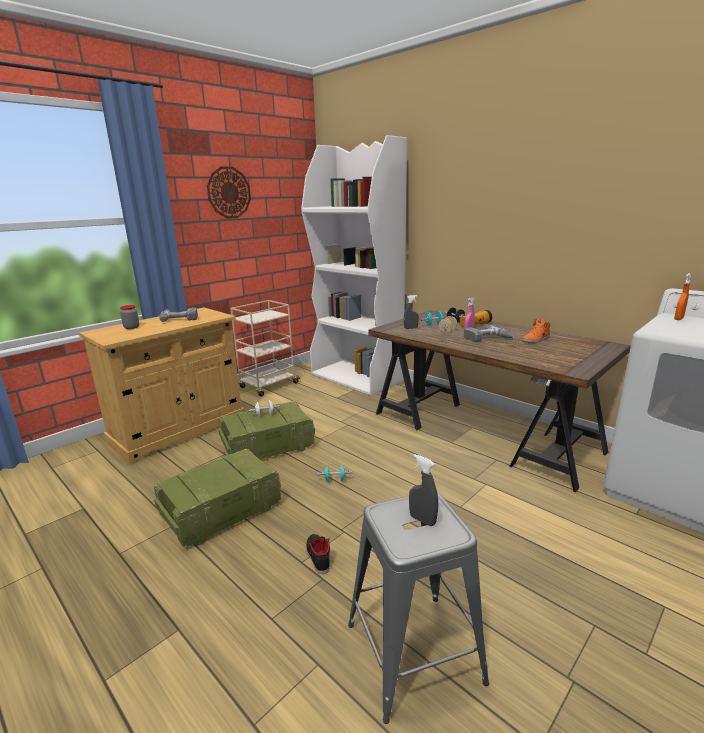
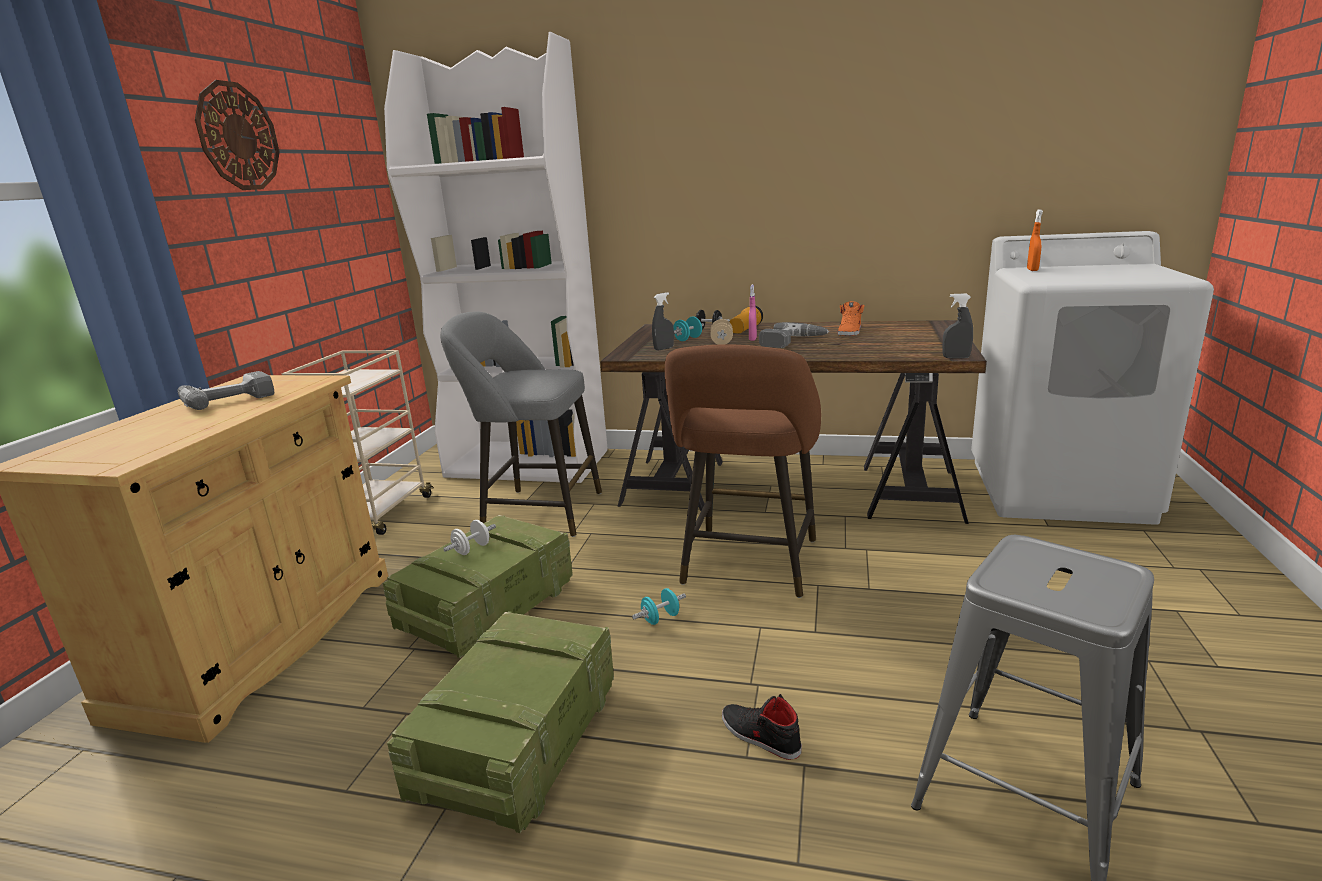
camera: 30 degrees left, 0 degrees up
(131, 327) = (130, 434): jar -> none
(334, 405) = (536, 512): none -> grey stool
(406, 469) = (748, 566): none -> brown stool
(422, 520) = (1058, 572): grey spray bottle -> grey spray bottle (956, 357)

